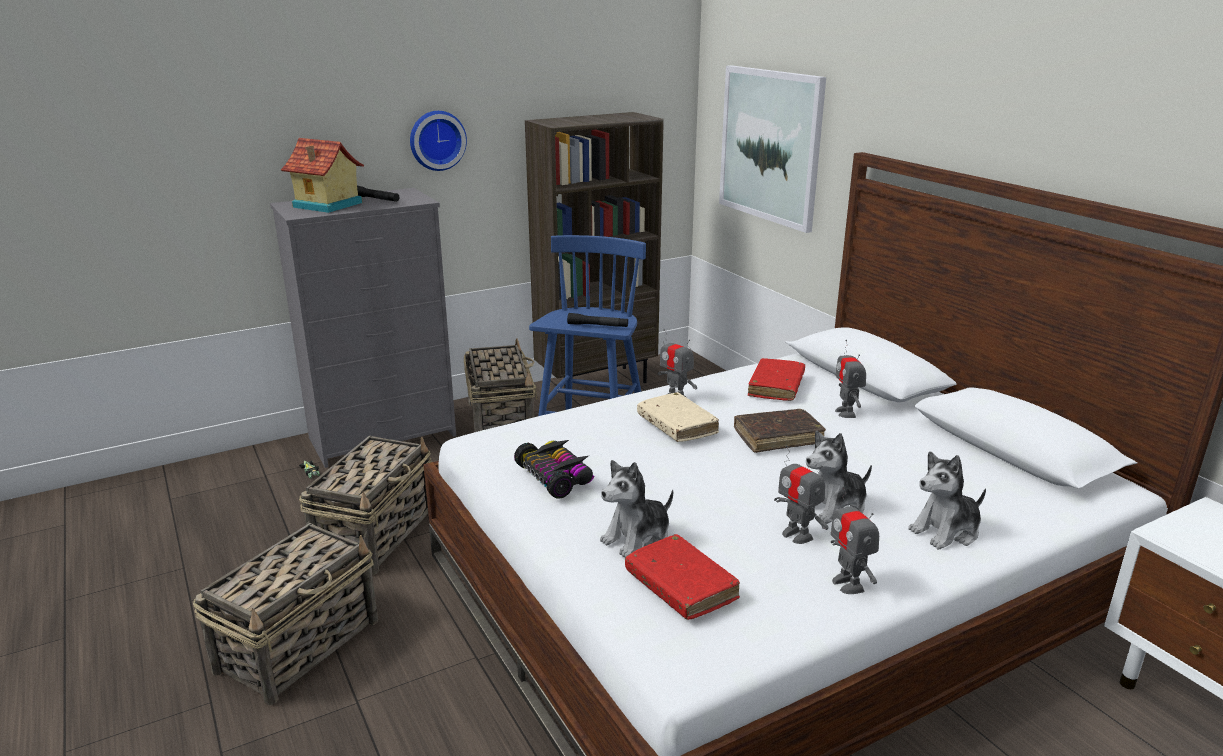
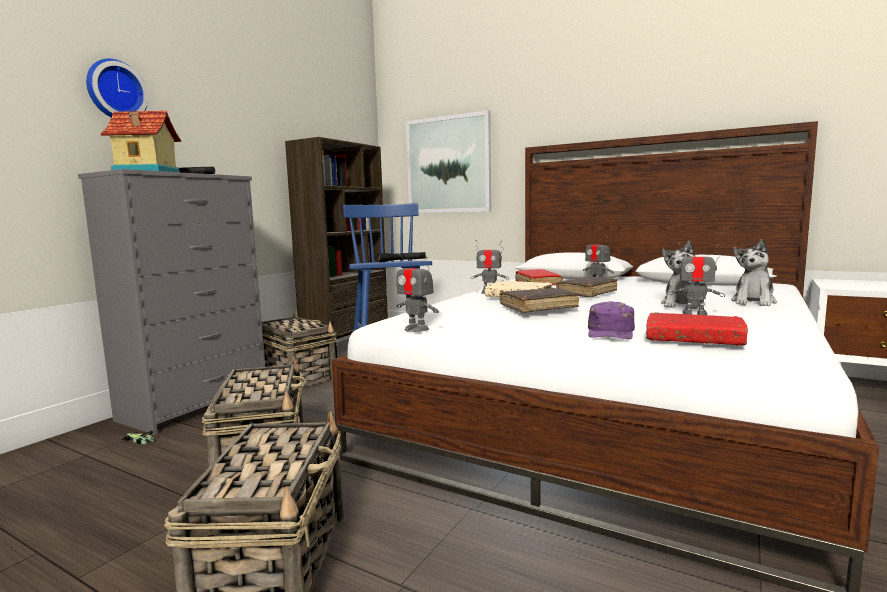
camera: 30 degrees left, 15 degrees down
(436, 140) = (222, 145): wall clock -> wall clock (115, 91)
(556, 477) = (491, 321): toy car -> none
(637, 538) = (611, 332): plush toy -> purple cap
(647, 462) = (538, 307): none -> brown book
(848, 584) = (769, 321): toy robot -> toy robot (416, 329)

